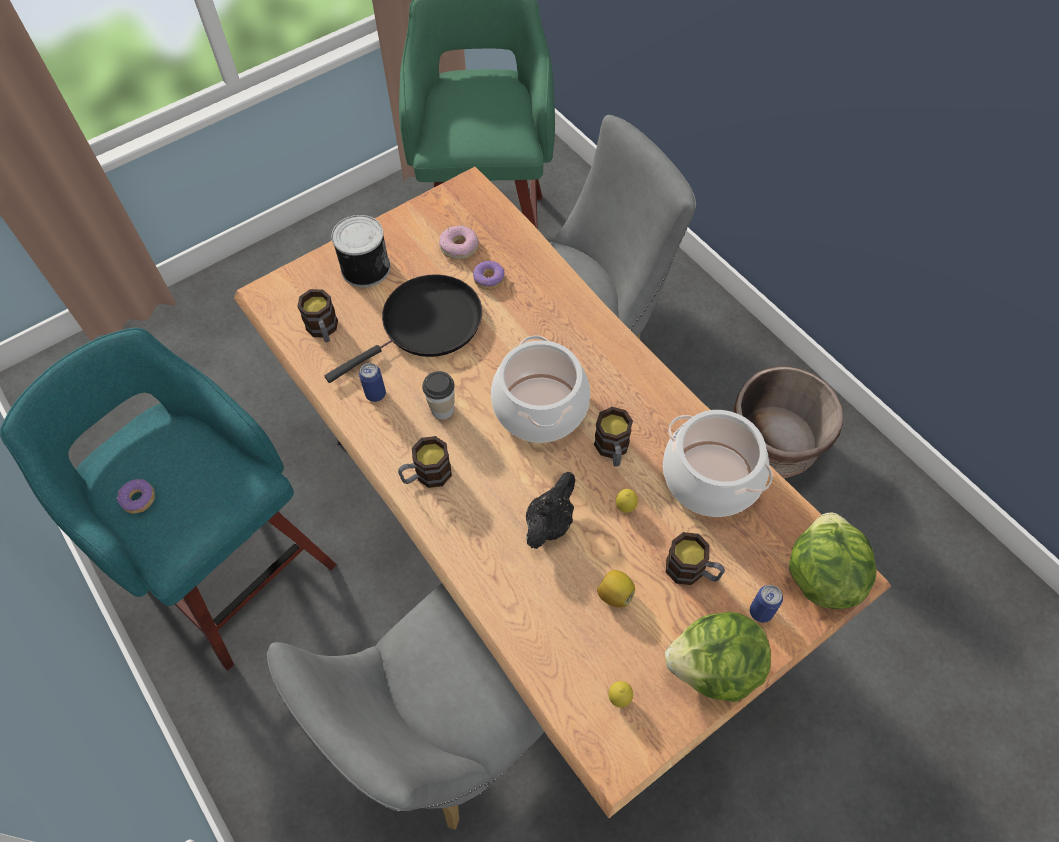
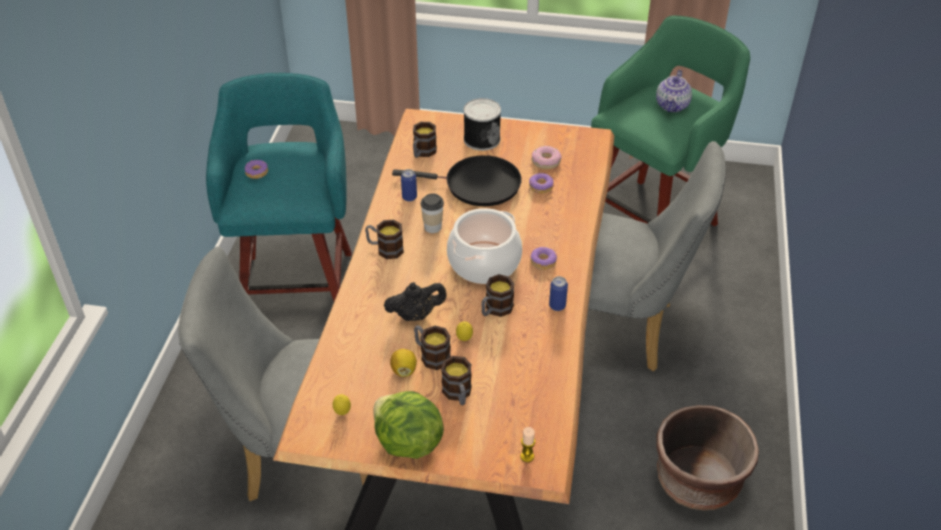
camera: 45 degrees right, 15 degrees down
(479, 101) = (672, 106): none -> teapot
(590, 360) = (543, 261): none -> donut
(618, 553) = (431, 355): none -> mug
(710, 478) = (531, 363): cooking pot -> none
(761, 612) = (468, 442): can -> can (557, 306)
(821, 576) = (527, 456): lettuce -> candle

